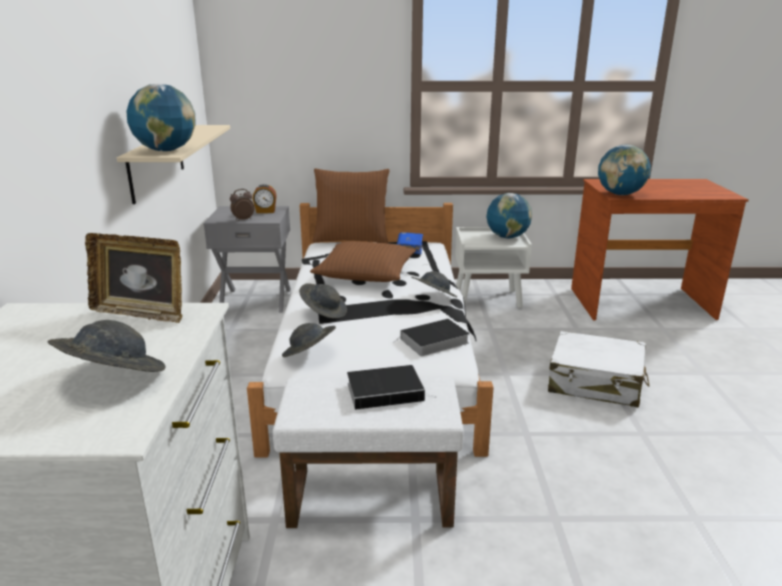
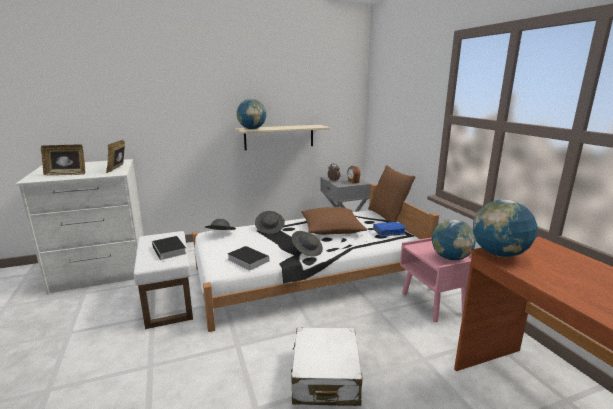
camera: 70 degrees right, 5 degrees down
(112, 377) = (66, 174): grey hat -> picture frame
(488, 298) = (433, 303): white nightstand -> pink nightstand

